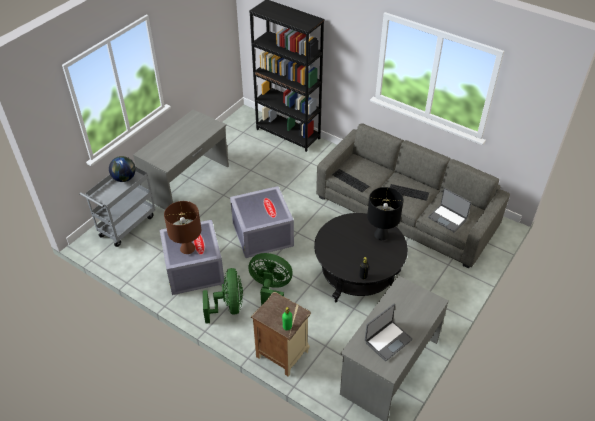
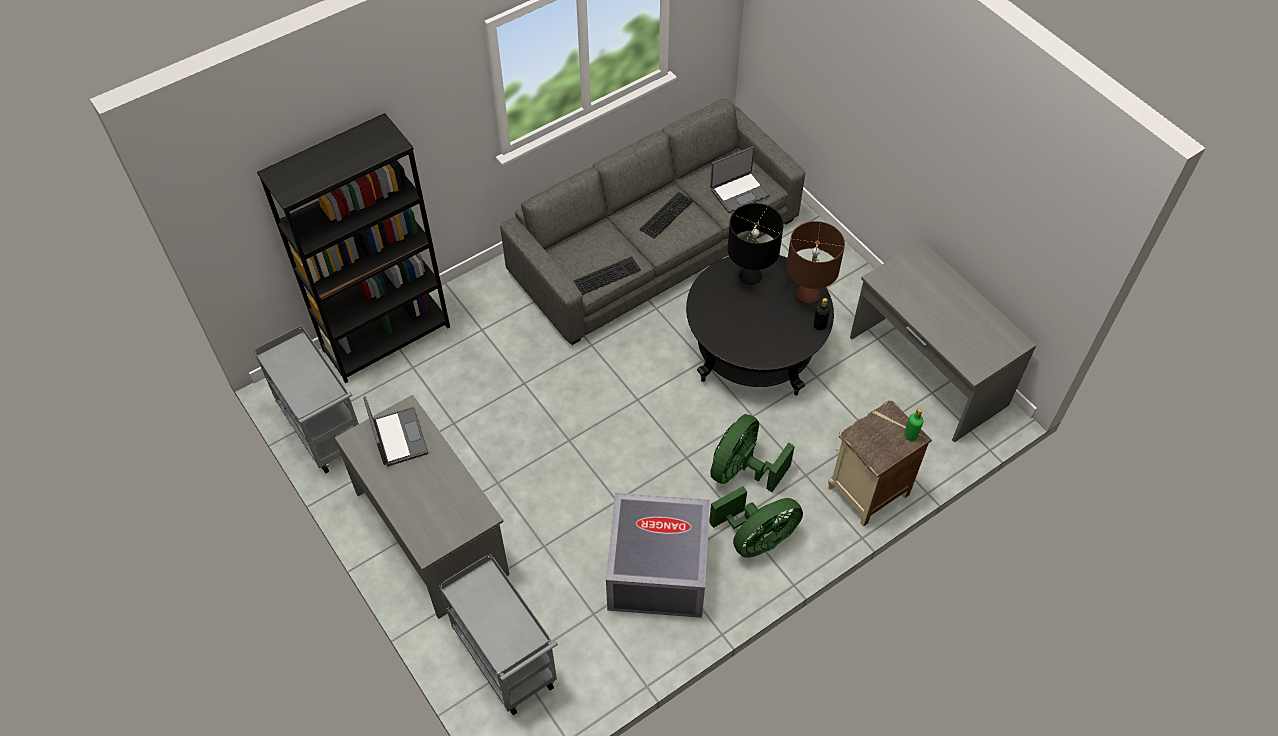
camera: 70 degrees left, 10 degrees up
(124, 178) = (474, 600): globe -> none
(187, 249) = (672, 545): brown table lamp -> brown table lamp (807, 296)
(226, 132) = (325, 433): none -> grey cart
(228, 307) = (756, 539): green fan -> green fan turned 135 degrees clockwise
(261, 234) = (619, 450): grey storage box -> none
(387, 340) = (968, 327): laptop -> laptop (398, 437)

